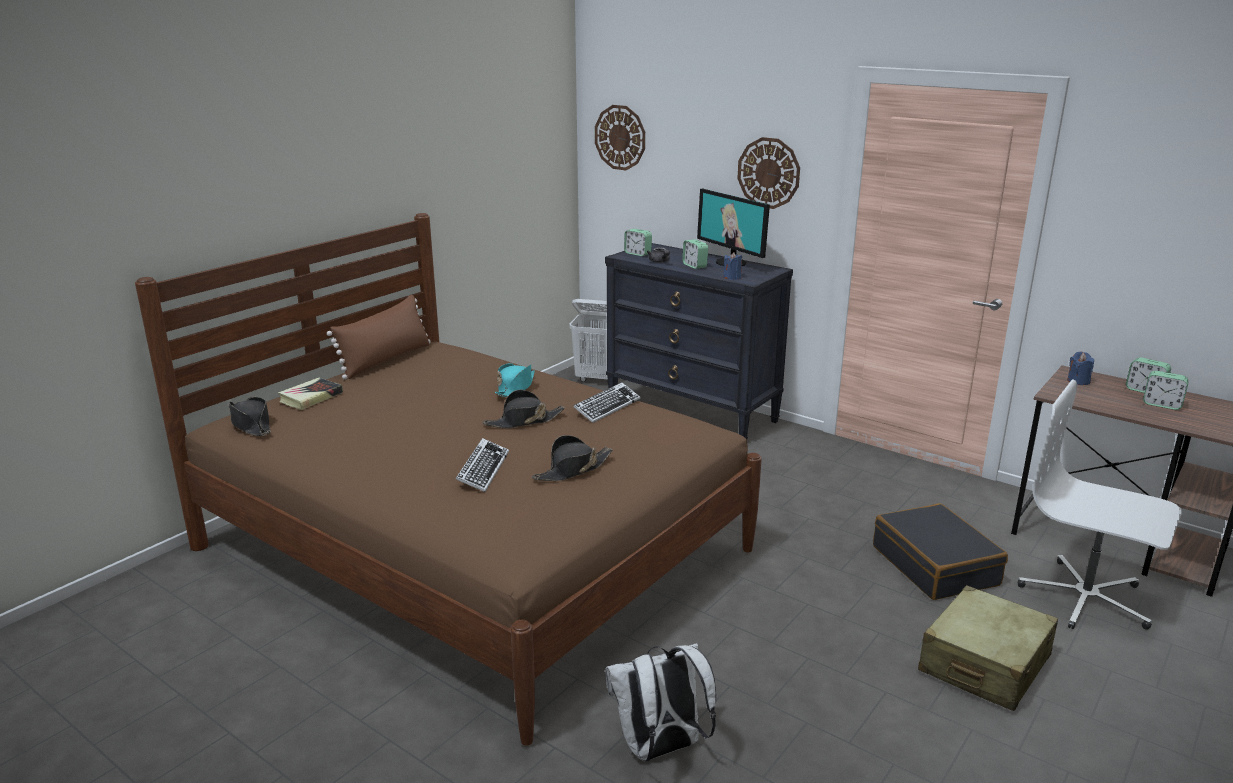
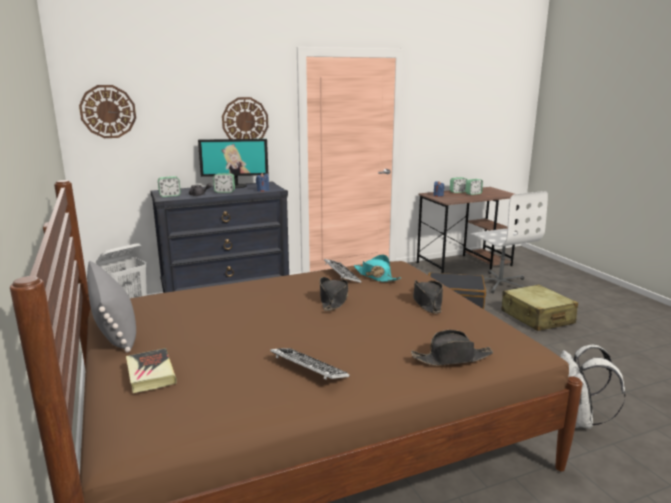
camera: 60 degrees left, 5 degrees down
(251, 424) = (167, 419): black hat -> black hat (452, 358)
(386, 360) = (114, 327): brown pillow -> grey pillow
(483, 470) = (402, 327): keyboard -> keyboard (308, 368)
(515, 387) = (268, 291): turquoise hat -> turquoise hat (376, 276)
(1085, 598) = (500, 283): white office chair -> white office chair turned 90 degrees counterclockwise

